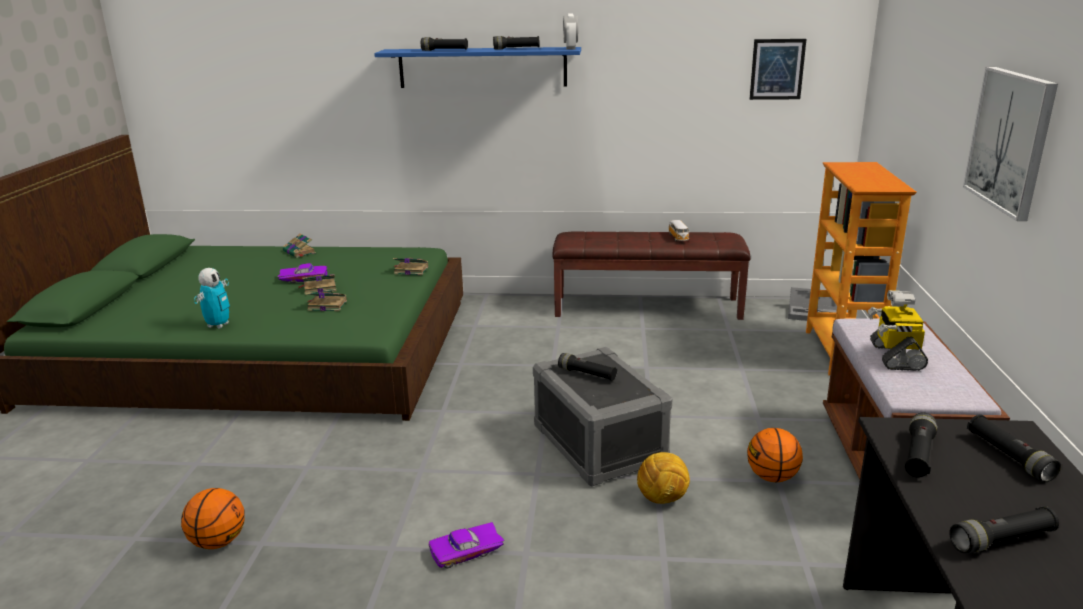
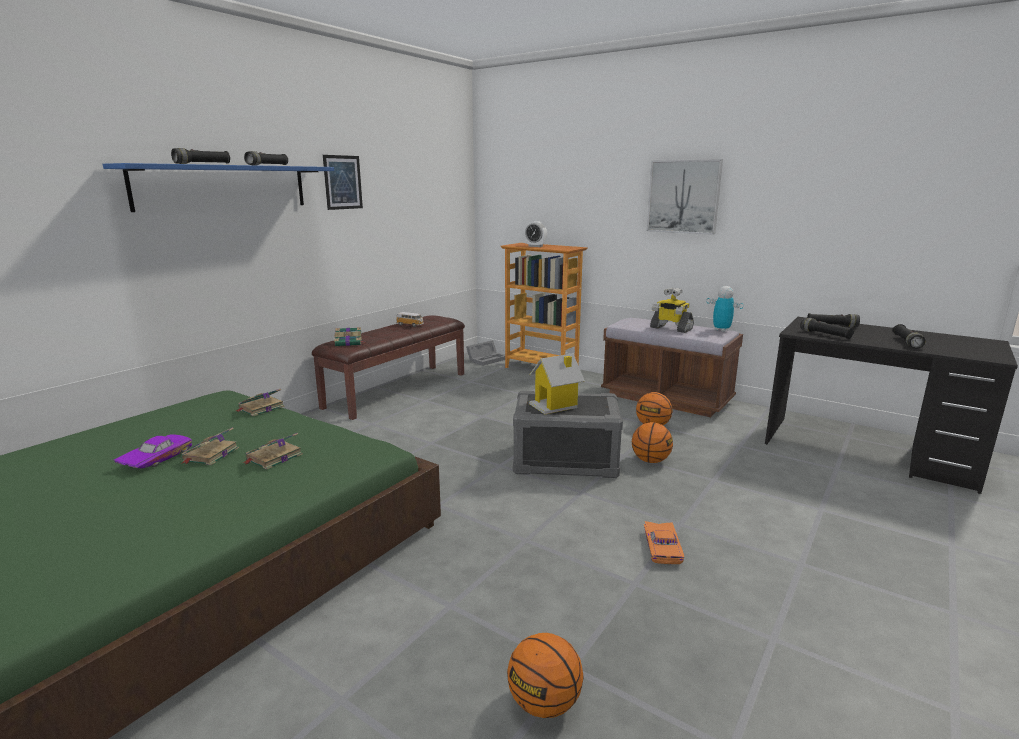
camera: 60 degrees left, 5 degrees down
(218, 325) = (189, 533): toy robot -> toy robot (721, 330)
(300, 252) = (57, 448): book -> book (349, 343)
(467, 552) = (664, 548): purple toy car -> orange toy car
(570, 48) = (315, 166): alarm clock -> alarm clock (535, 246)
(587, 374) = (555, 405): black flashlight -> toy house
(662, 499) = (650, 461): football -> basketball
(777, 69) = (433, 188): picture -> picture (343, 182)

